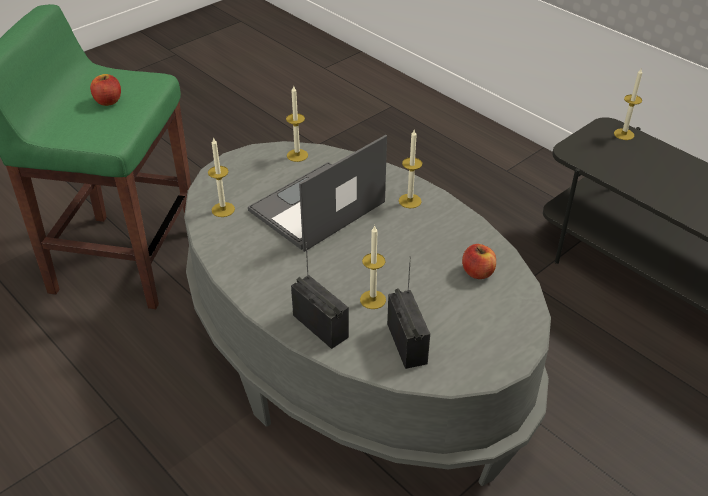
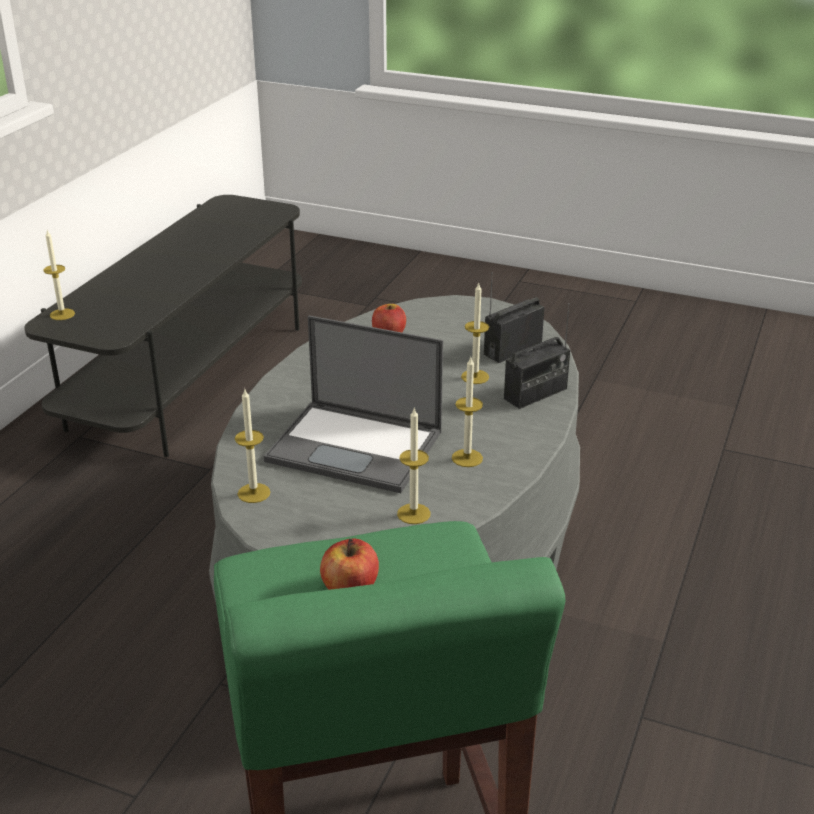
camera: 115 degrees left, 10 degrees down
(320, 326) = (535, 394): radio -> radio turned 150 degrees counterclockwise
(410, 201) = (300, 391): candle -> candle (467, 458)

